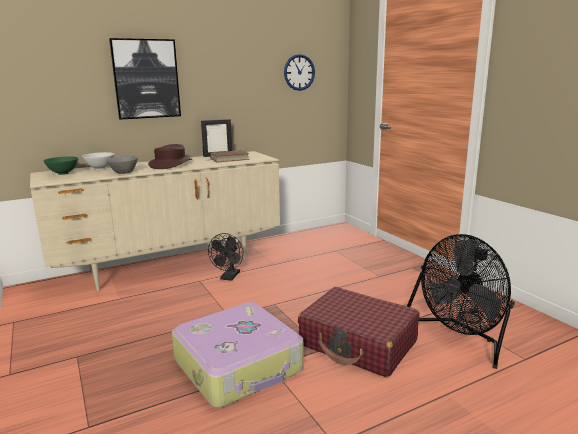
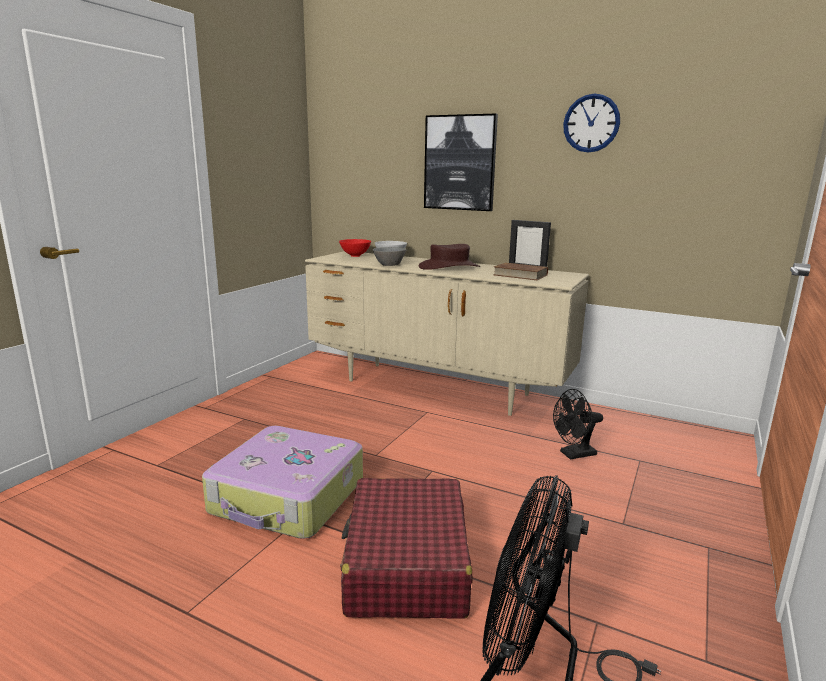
camera: 55 degrees right, 0 degrees up
(63, 173) = (355, 256): green bowl -> red bowl
(229, 277) = (456, 423): black fan -> black fan (573, 454)
(299, 72) = (693, 159): wall clock -> wall clock (591, 123)

